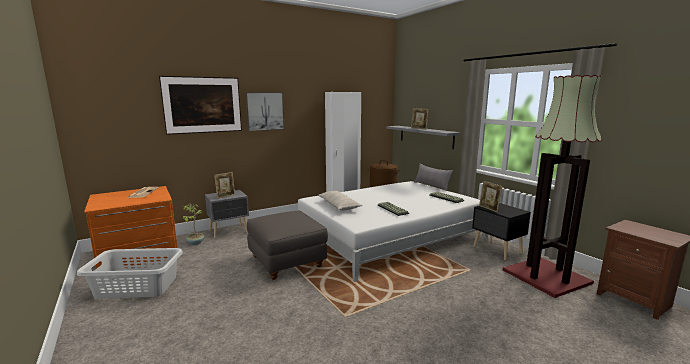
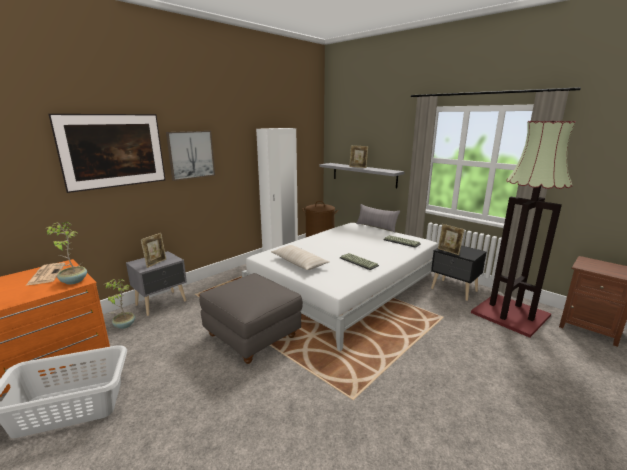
camera: 15 degrees left, 5 degrees up
(157, 198) = (73, 281): none -> potted plant

